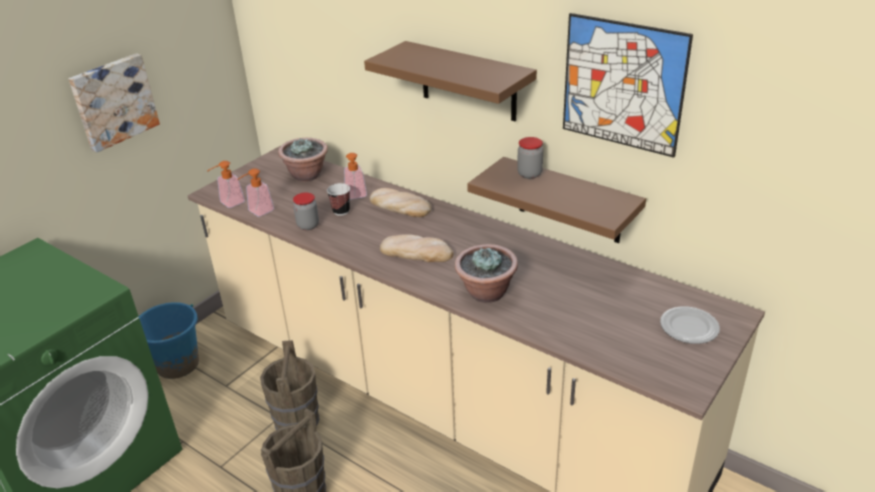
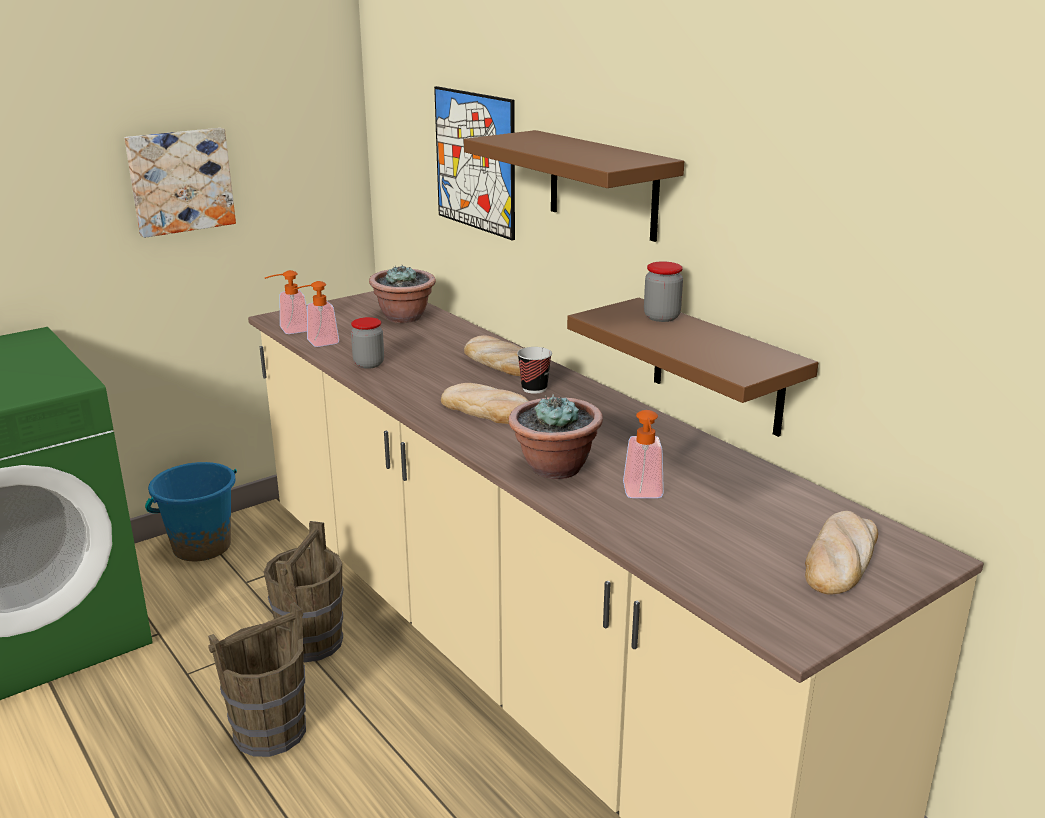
camera: 15 degrees right, 10 degrees down
(341, 211) = (421, 356): cup -> cup (534, 388)
(357, 196) = (451, 345): soap dispenser -> soap dispenser (643, 495)
(623, 84) = (792, 177): picture -> picture (475, 161)
(688, 327) = (840, 559): plate -> bread

